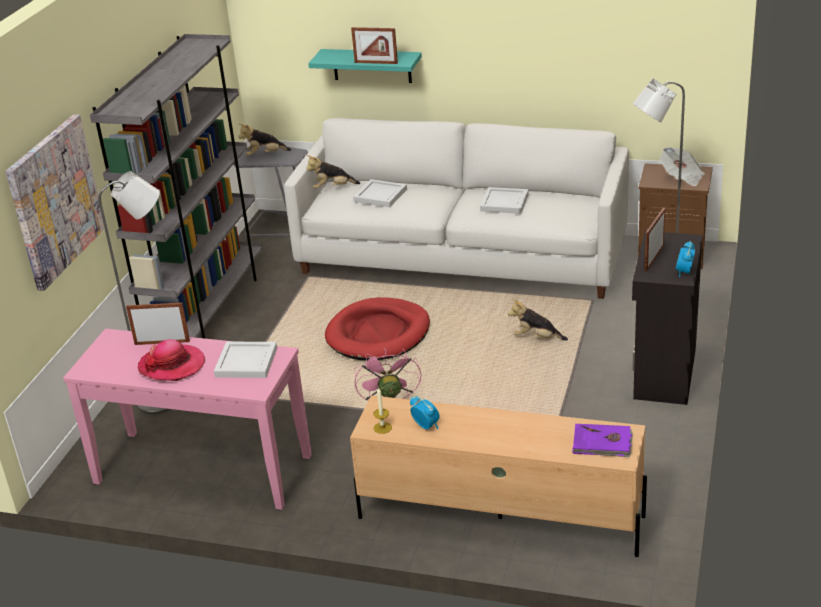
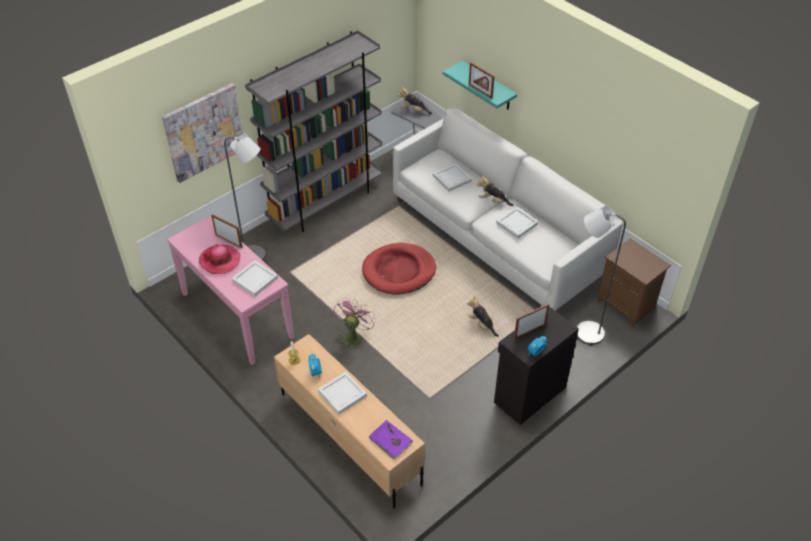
camera: 30 degrees right, 15 degrees up
(332, 188) = (433, 157): plush toy -> plush toy (493, 201)
(488, 429) = (343, 394): none -> white tray
(682, 177) = (641, 263): newspaper -> none

